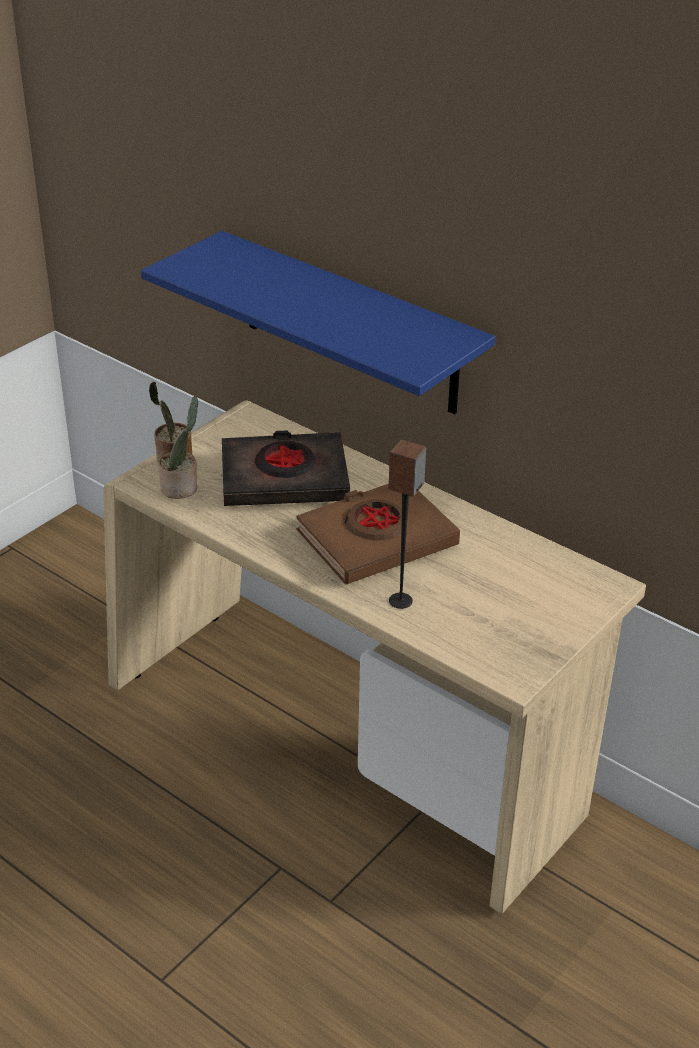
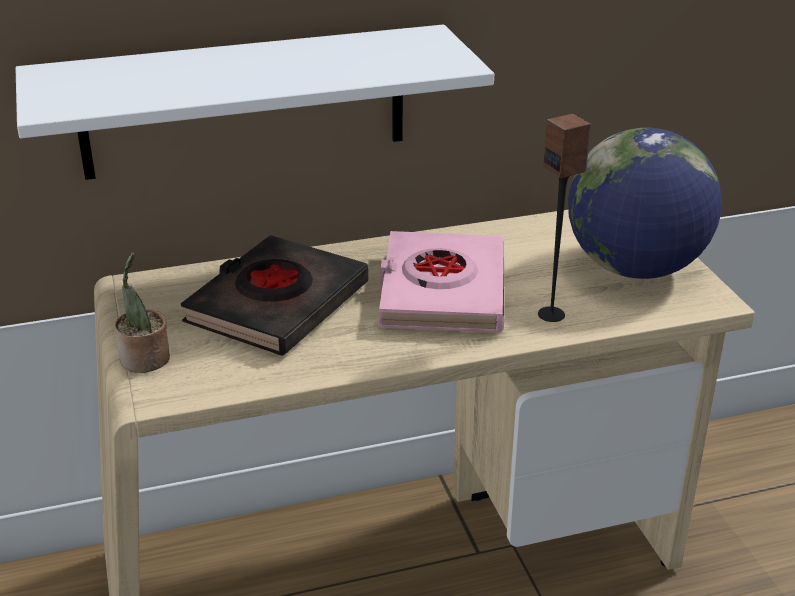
camera: 55 degrees left, 5 degrees down
(182, 487) = (207, 373): potted plant -> none
(349, 324) = (244, 102): blue shelf -> white shelf
(376, 539) = (442, 292): brown book -> pink book
(519, 620) = (635, 268): none -> globe

